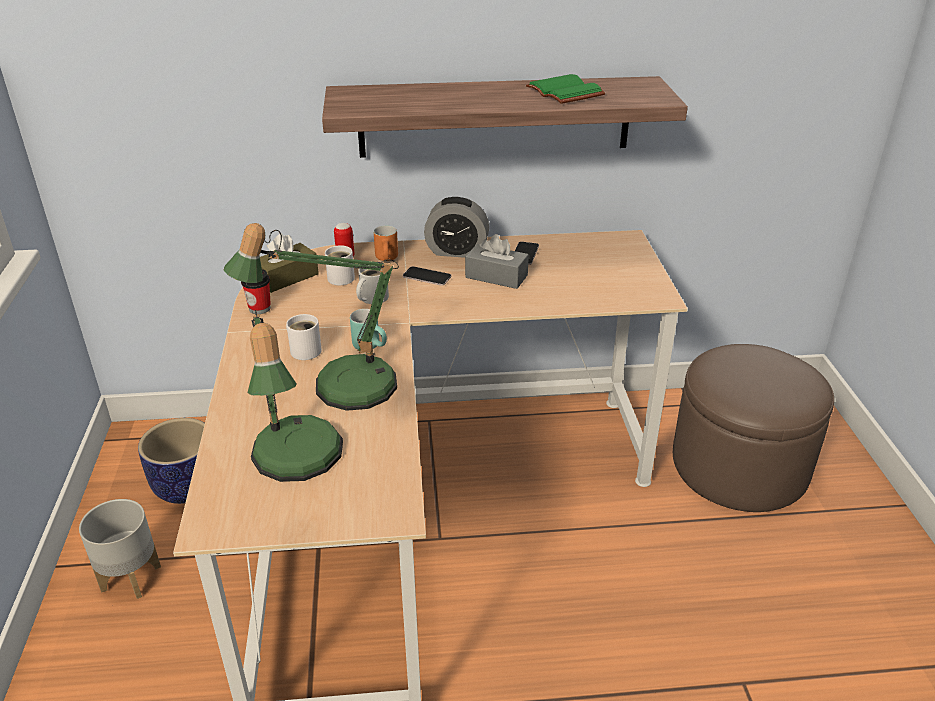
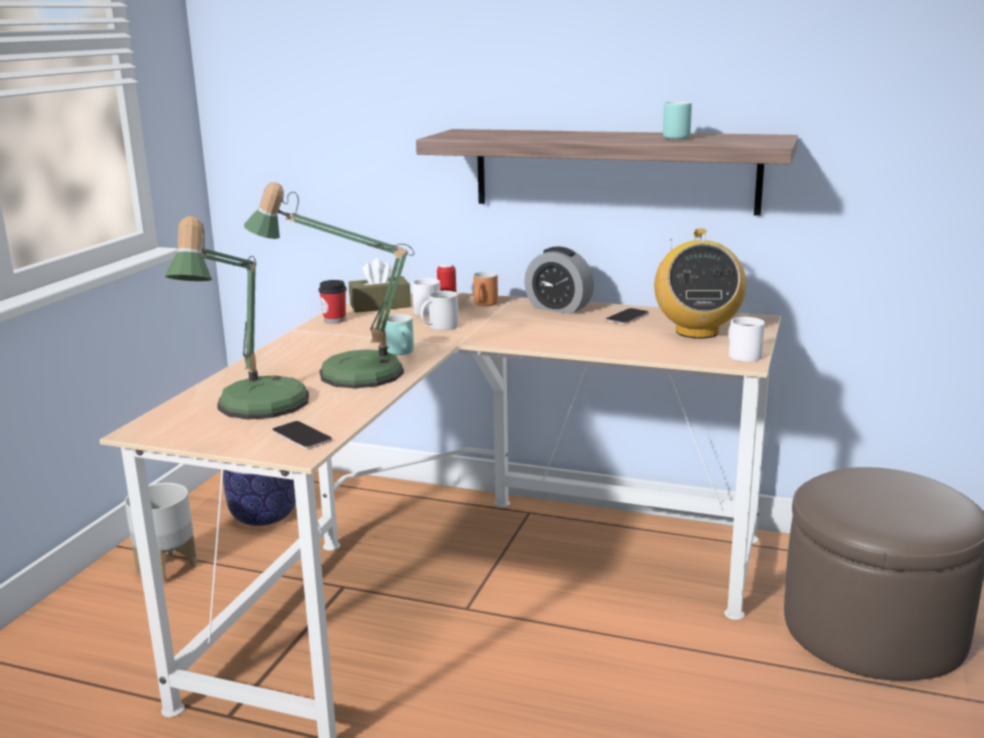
camera: 25 degrees right, 15 degrees down
(304, 349) = (343, 347): white mug -> white mug (744, 355)
(427, 277) = (509, 320): phone -> phone (301, 436)
(496, 276) = (579, 327): grey tissue box -> none
(567, 92) = (674, 137): green book -> turquoise mug
(595, 264) = (696, 331): none -> radio

